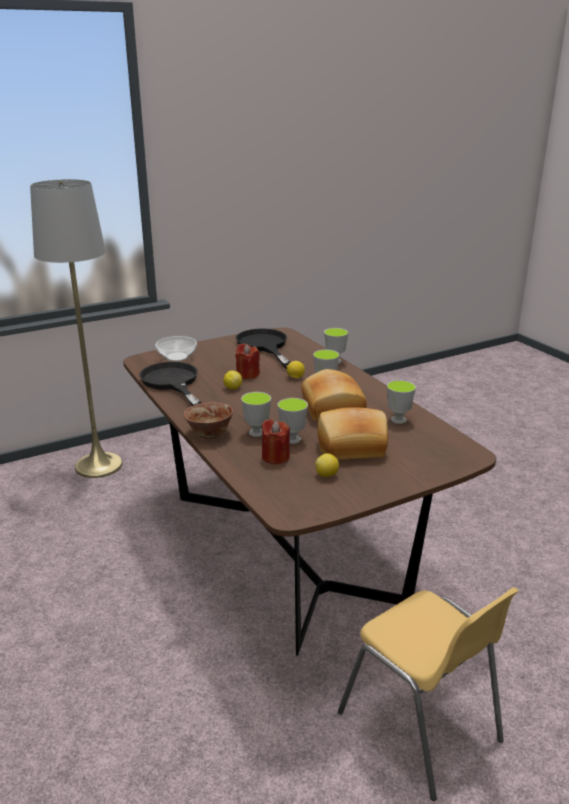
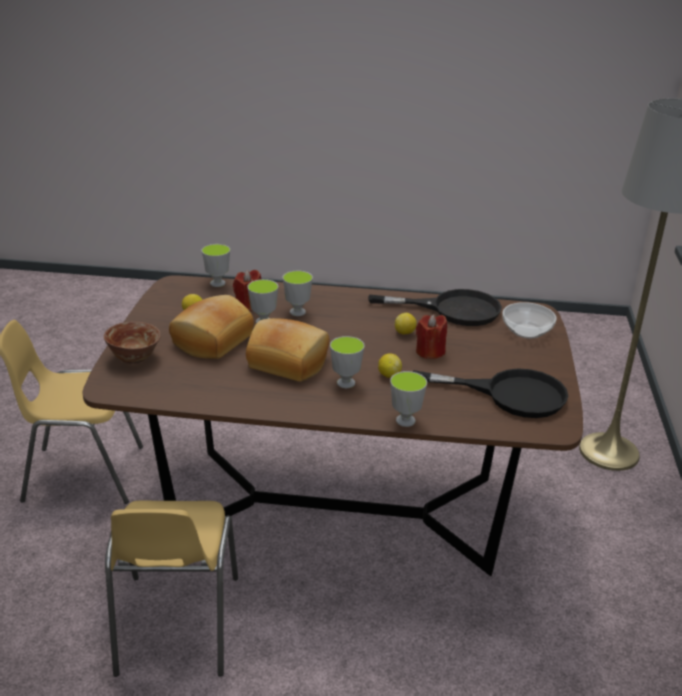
camera: 125 degrees right, 5 degrees up
(209, 434) = (324, 294): bowl -> bowl (134, 358)
(398, 420) = (217, 386): cup -> cup (217, 283)
(461, 561) = (176, 625): none -> yellow chair

